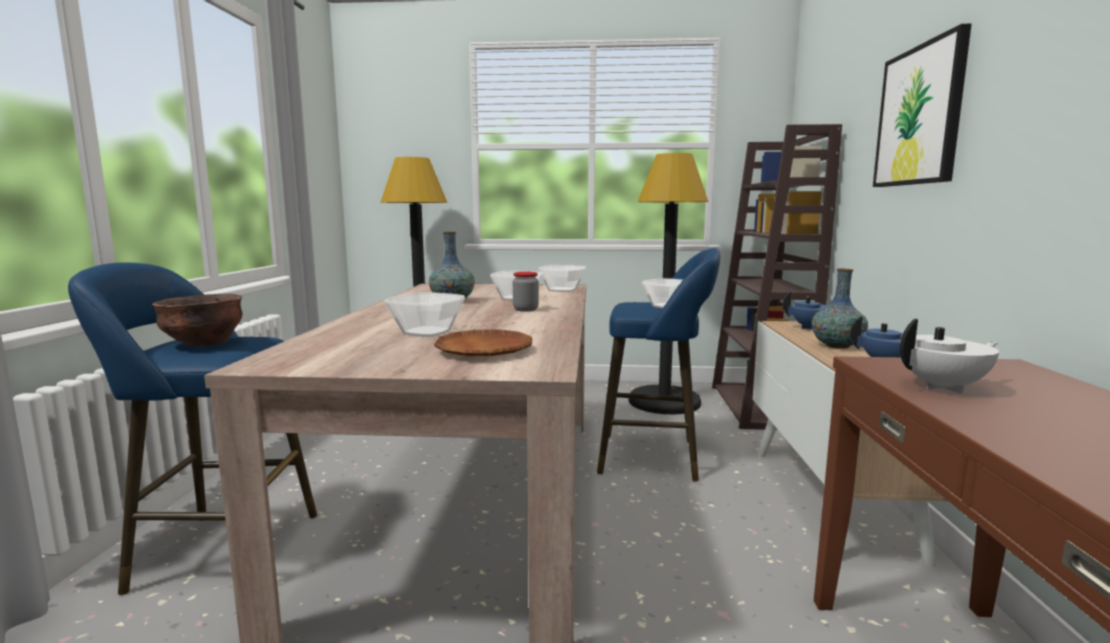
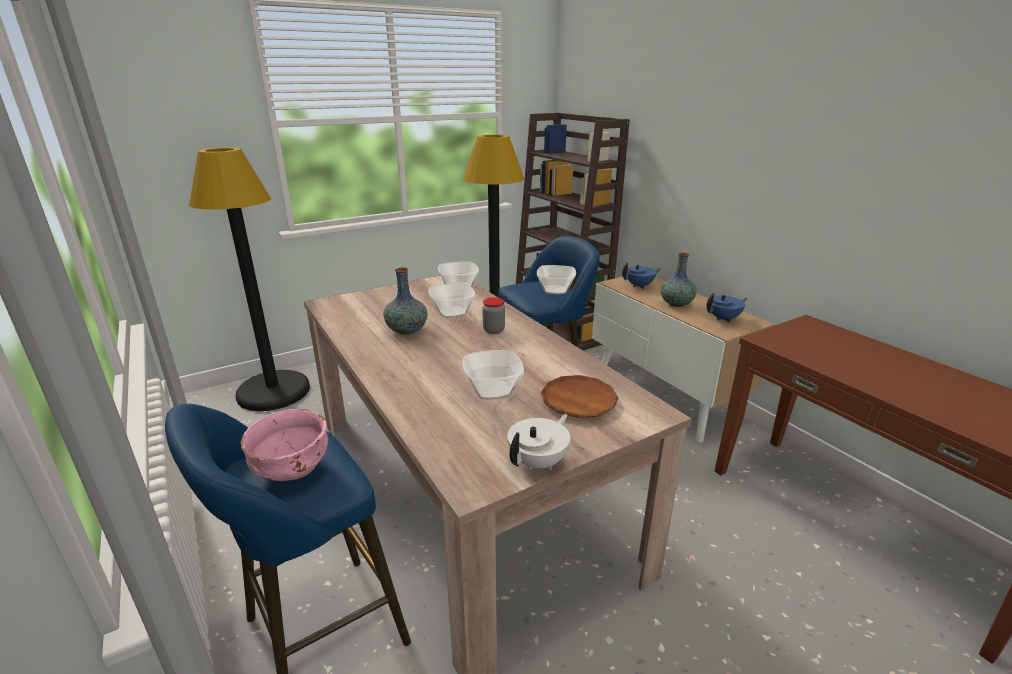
camera: 35 degrees left, 15 degrees up
(204, 343) = (294, 470): brown bowl -> pink bowl
(920, 116) = (714, 139): picture -> none
(944, 387) = (818, 355): white teapot -> white teapot (539, 462)

